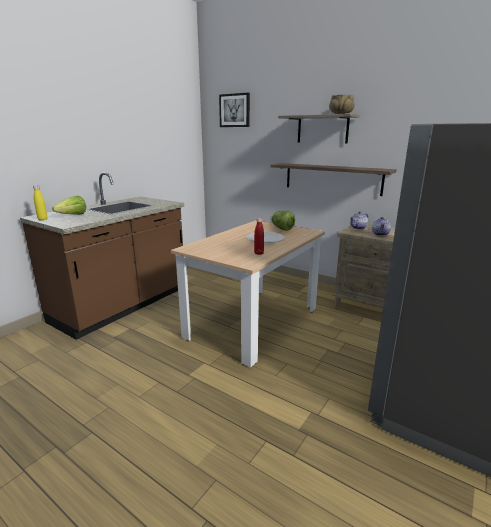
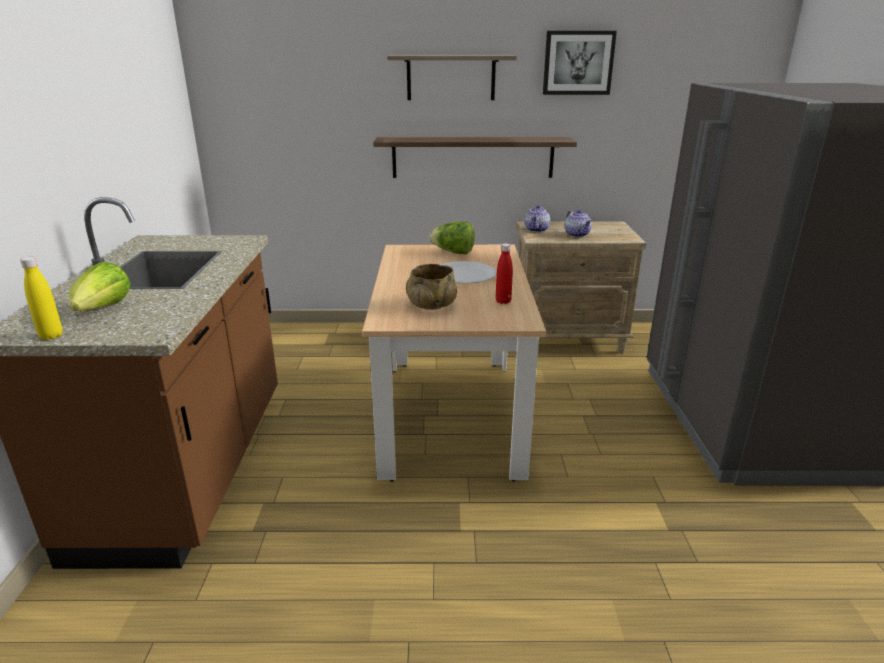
camera: 35 degrees left, 5 degrees up
(235, 110) = (268, 40): picture -> picture (578, 63)
(341, 114) = (491, 54): beige bowl -> beige bowl (432, 305)

